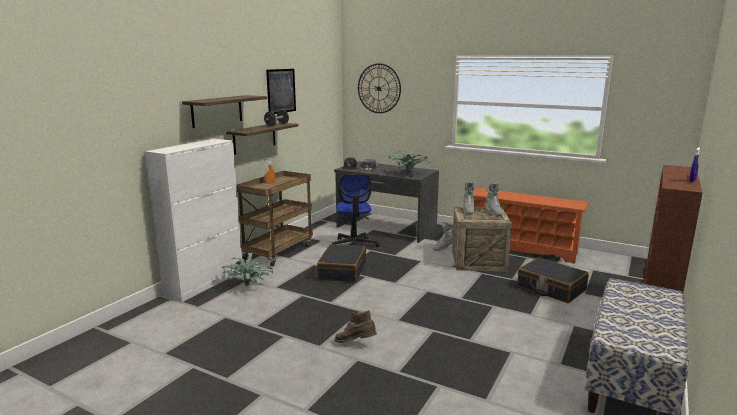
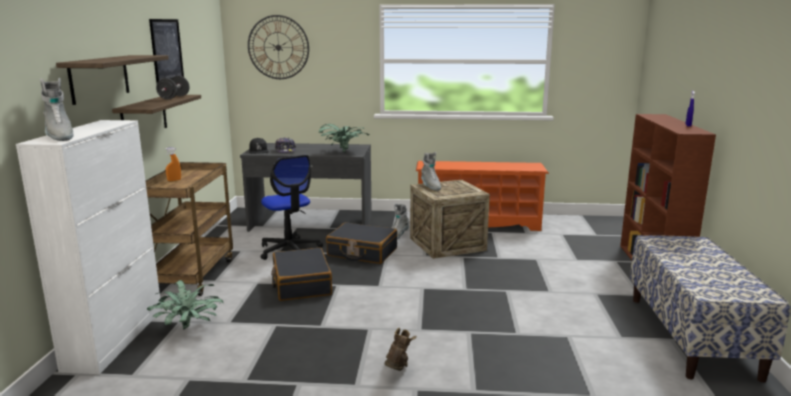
camera: 25 degrees left, 0 degrees up
(356, 344) = (397, 370): brown boot -> brown boot turned 105 degrees clockwise
(493, 212) = (458, 185): grey boot -> grey boot (59, 137)
(551, 288) = (543, 260): black suitcase -> black suitcase (362, 252)

